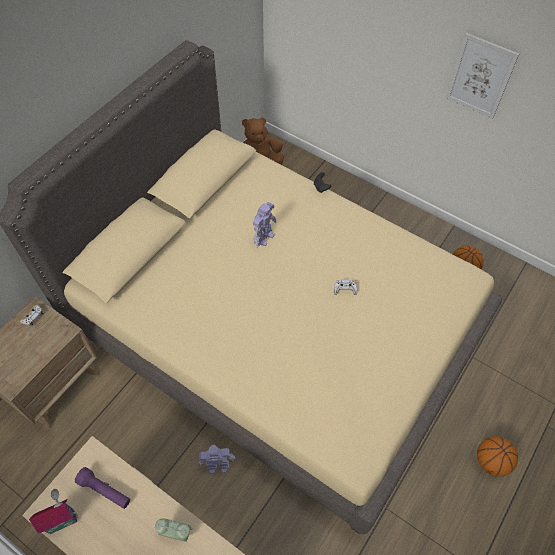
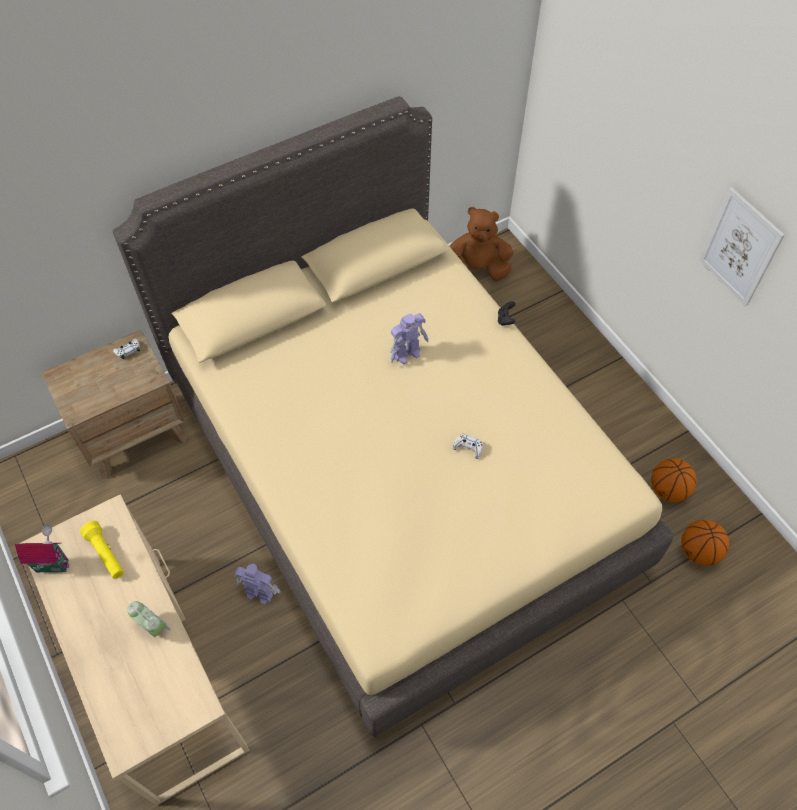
camera: 25 degrees right, 0 degrees up
(105, 491) = (106, 554): purple flashlight -> yellow flashlight
(491, 461) = (577, 730): basketball -> basketball (698, 551)

